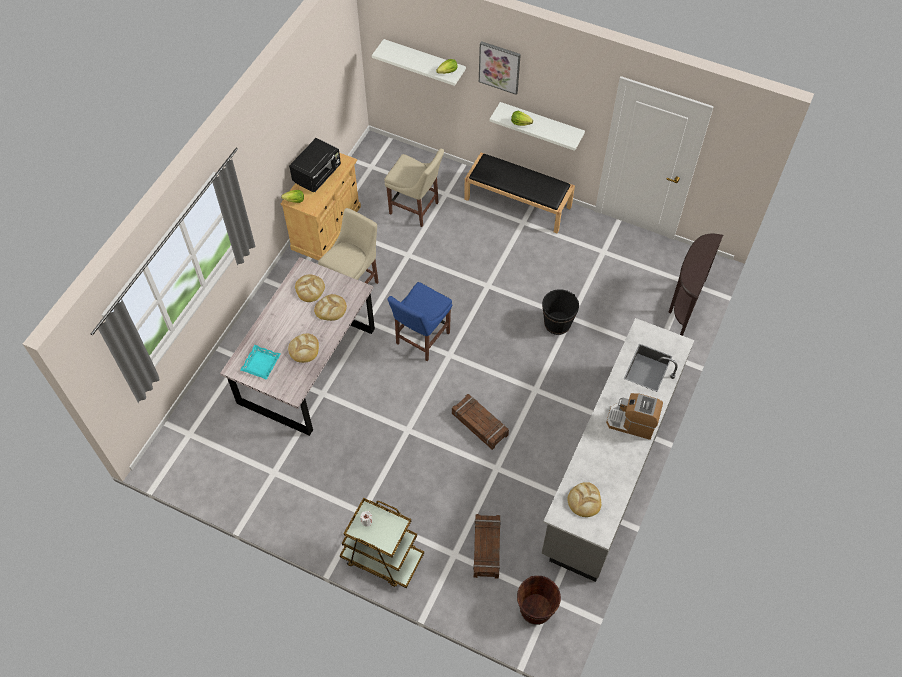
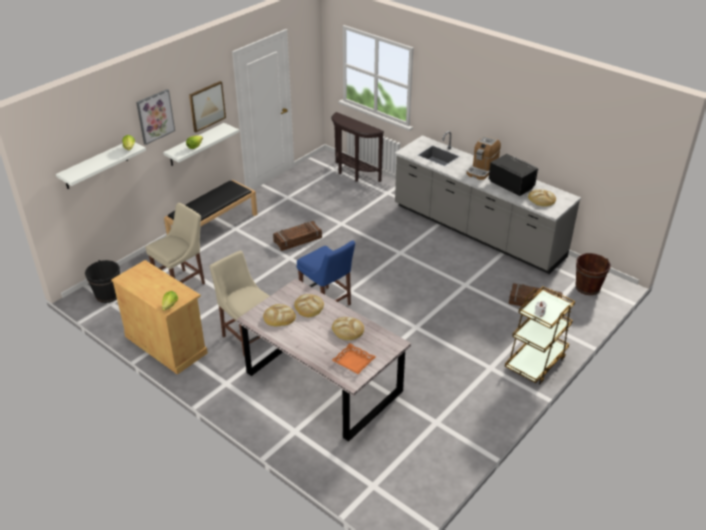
camera: 75 degrees left, 20 degrees down
(261, 363) = (353, 361): turquoise tray -> orange tray
(317, 175) = (147, 286): black microwave -> black microwave (511, 185)
(479, 424) = (423, 286): crate -> crate (298, 240)
(557, 323) = (344, 231): black bucket -> black bucket (108, 295)
(567, 101) = (207, 106): none -> picture

